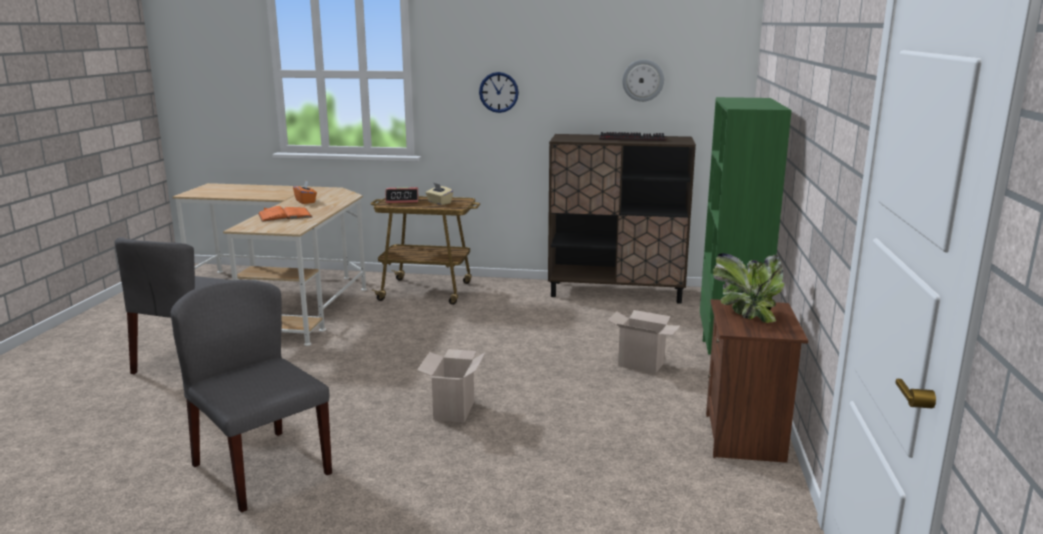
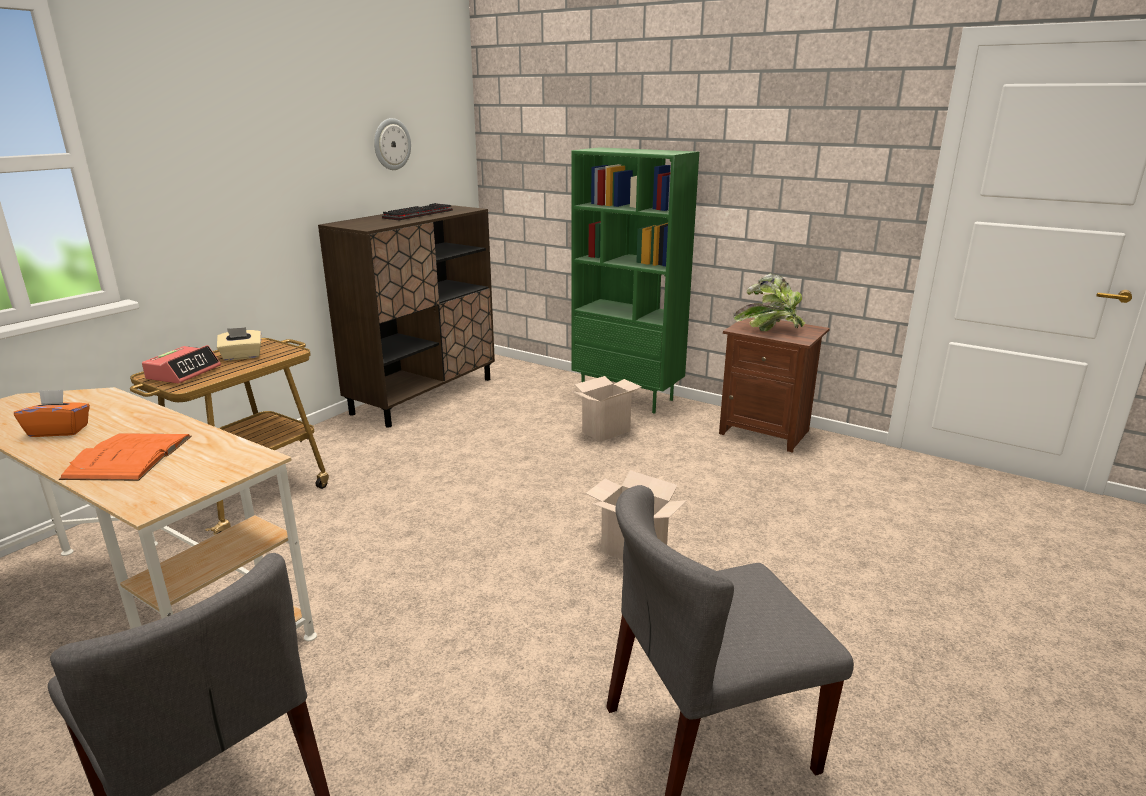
camera: 65 degrees left, 5 degrees up
(498, 92) = (235, 175): wall clock -> none

